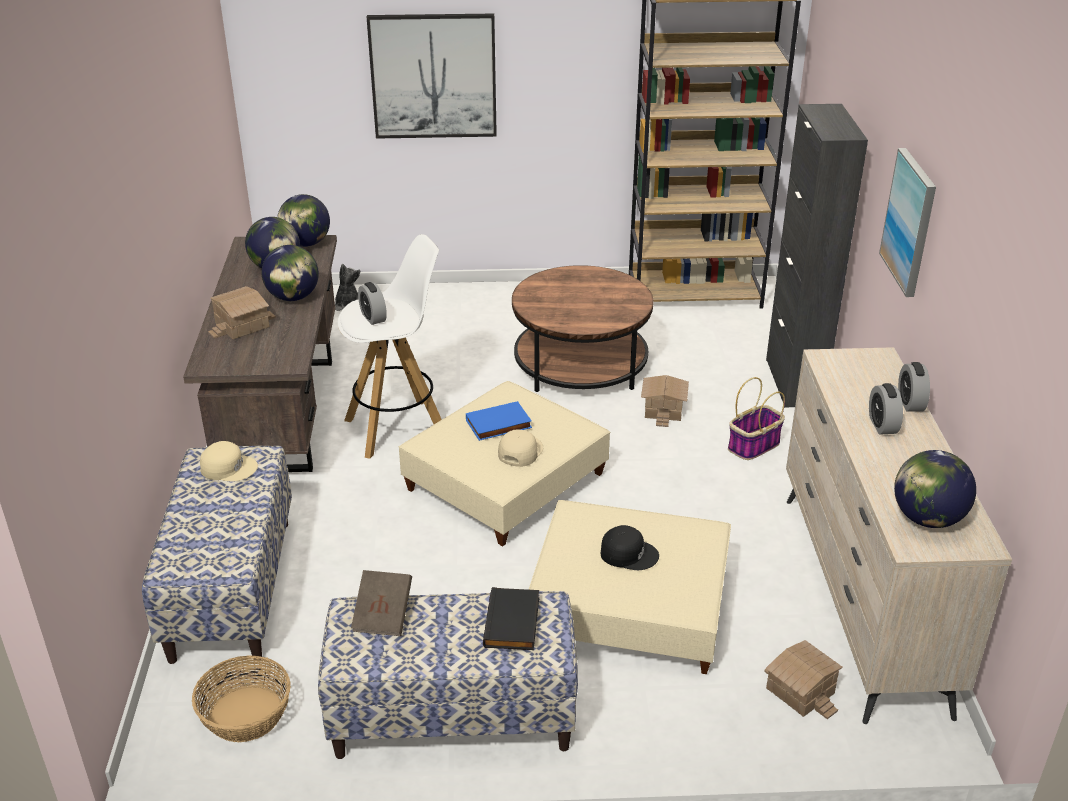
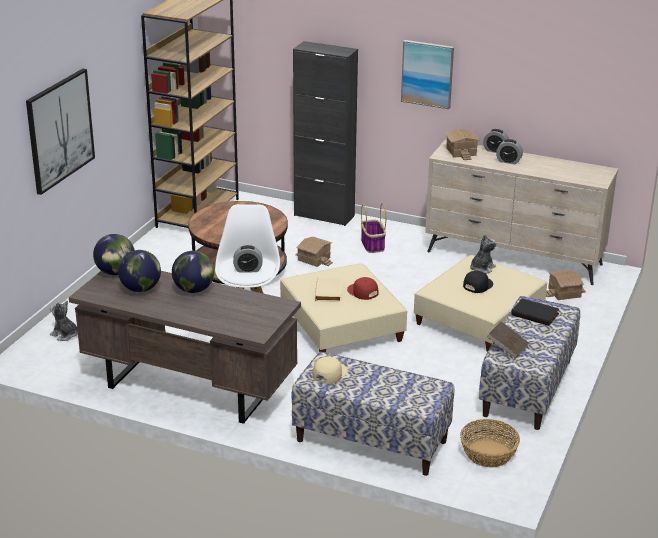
camera: 65 degrees left, 5 degrees down
(241, 324) = (213, 313): toy house -> toy house (460, 152)
(498, 425) = (329, 292): blue book -> beige book
(519, 451) = (362, 292): beige cap -> red cap
(691, 545) = (481, 268): none -> plush toy
(927, 519) = (583, 174): globe -> none

